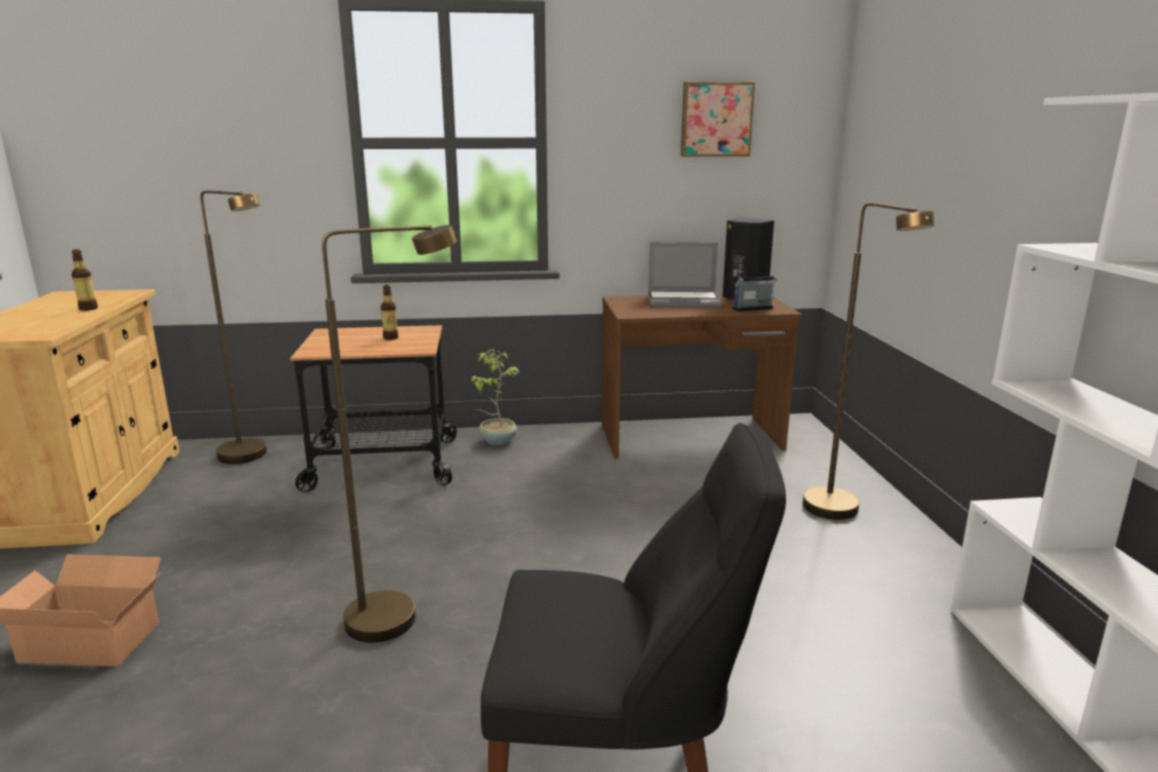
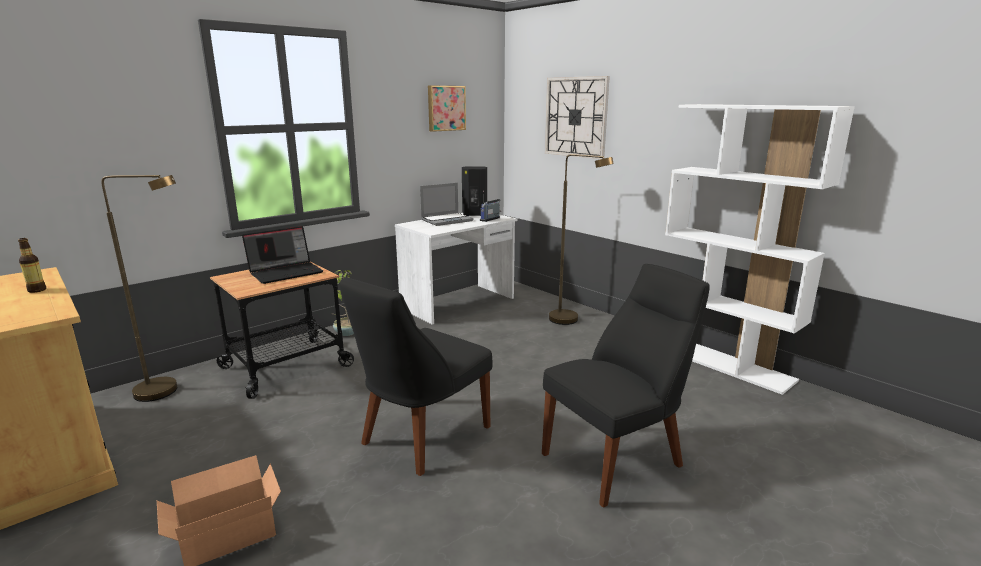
camera: 35 degrees left, 0 degrees up
(390, 338) = (286, 272): bottle -> laptop
(400, 615) = (421, 437): brown floor lamp -> black chair
(691, 438) = (459, 303): brown desk -> white desk
(927, 135) = (576, 117): none -> wall clock

